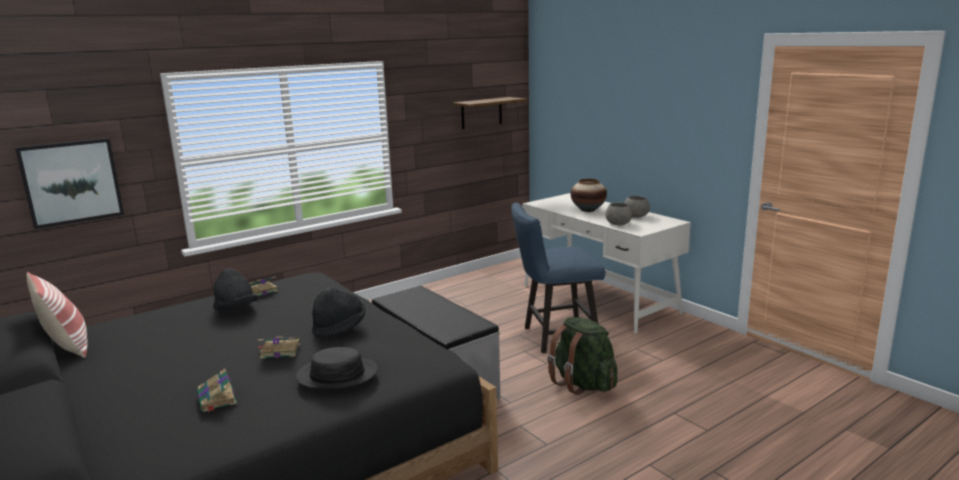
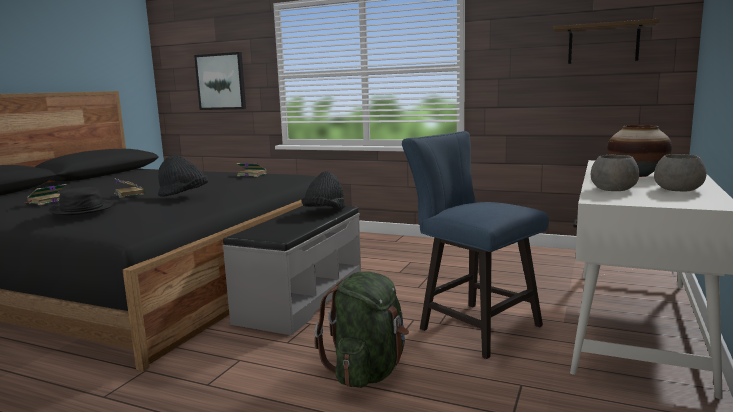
camera: 60 degrees right, 5 degrees down
(67, 347) = (133, 173): pillow -> none
(236, 309) = (212, 177): black hat -> black hat (324, 211)

